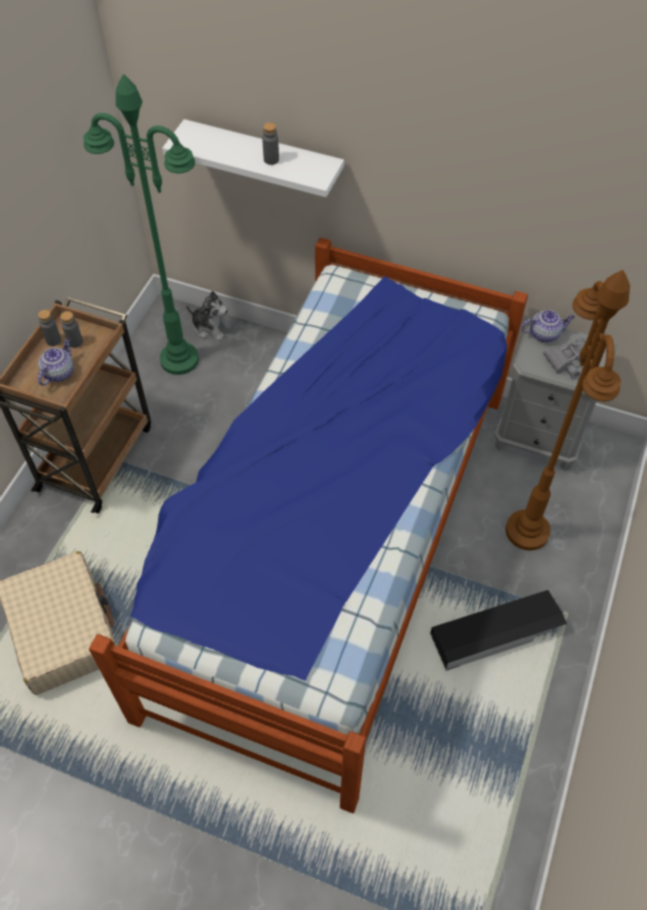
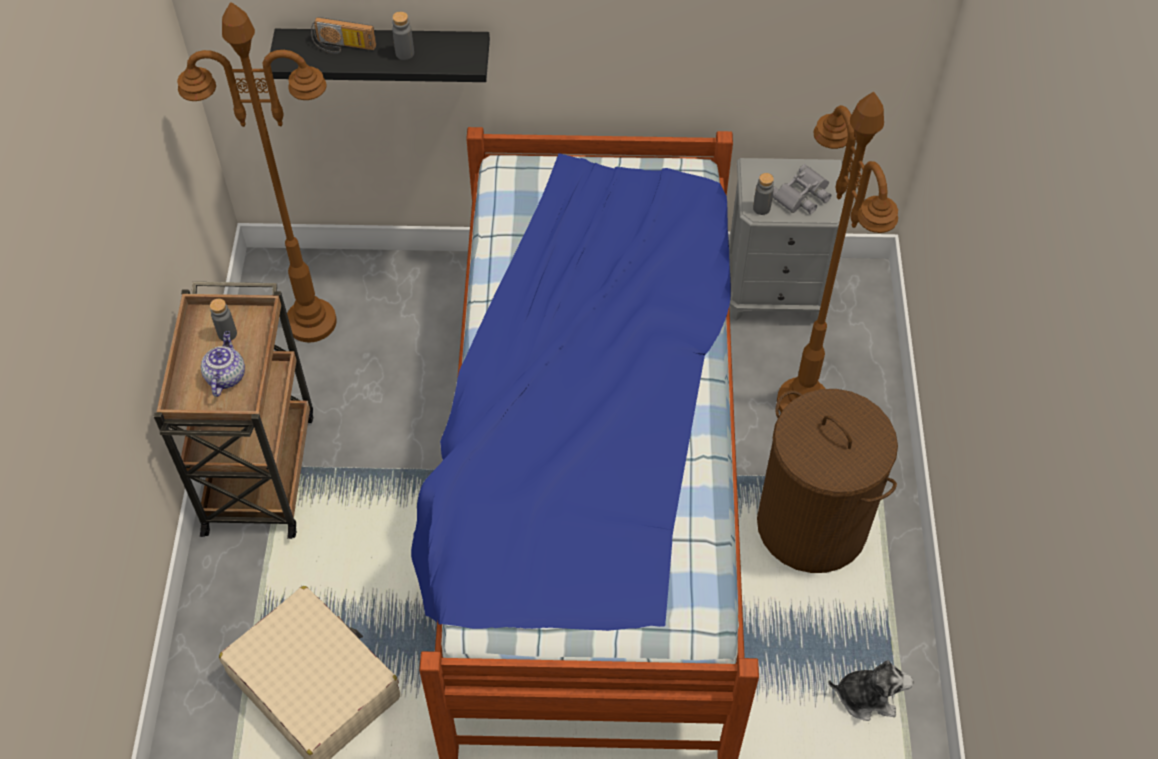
camera: 20 degrees left, 0 degrees up
(53, 340) = (199, 339): grey bottle -> grey bottle (761, 208)
(180, 359) = (312, 322): green floor lamp -> brown floor lamp
(211, 327) = (334, 270): plush toy -> plush toy (866, 697)
(227, 144) = (343, 47): none -> radio
(263, 159) = (385, 53): white shelf -> black shelf
(497, 633) = (812, 524): black storage box -> brown laundry basket
(544, 334) = (761, 171): teapot -> none

